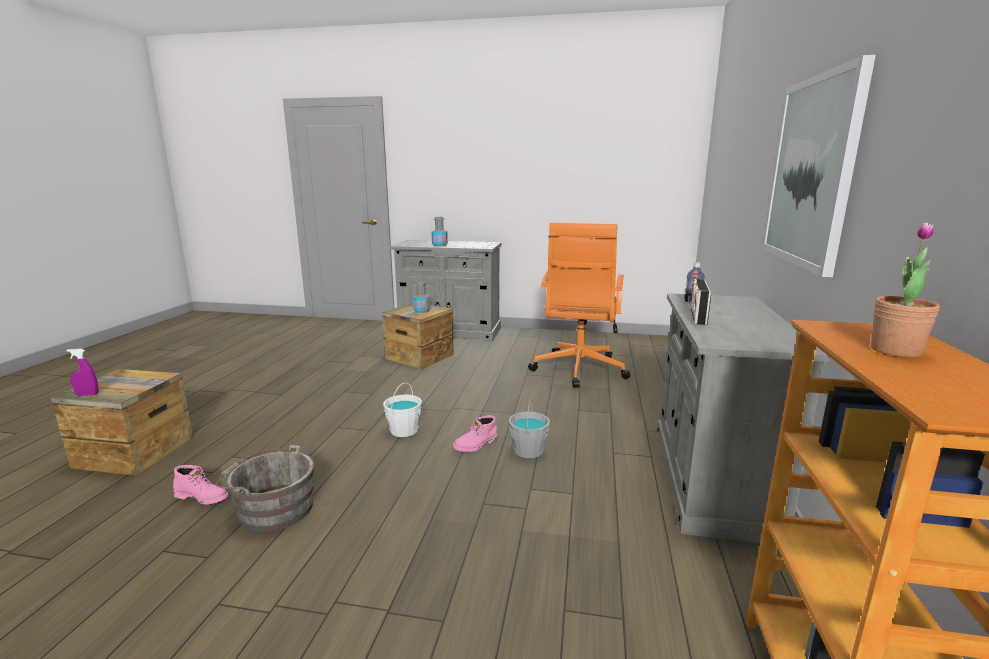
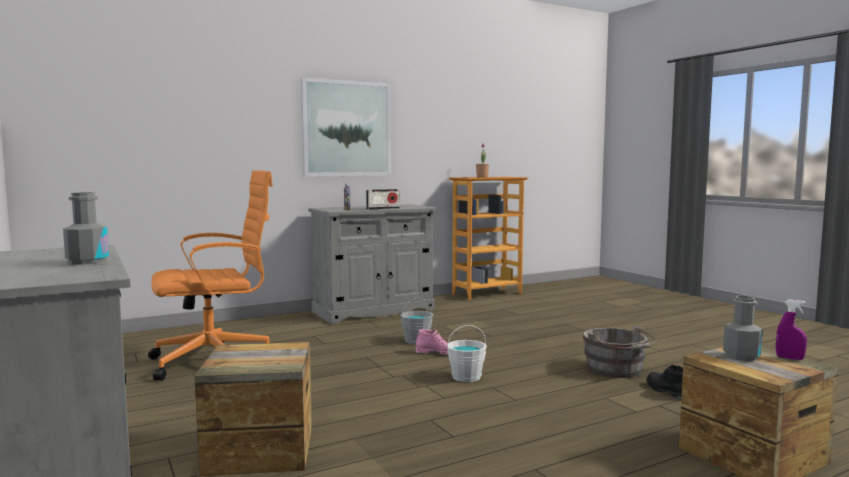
camera: 130 degrees left, 10 degrees down
(203, 497) = (667, 391): pink boot -> black boot
(422, 311) = (261, 353): grey bottle -> grey bottle (741, 356)

